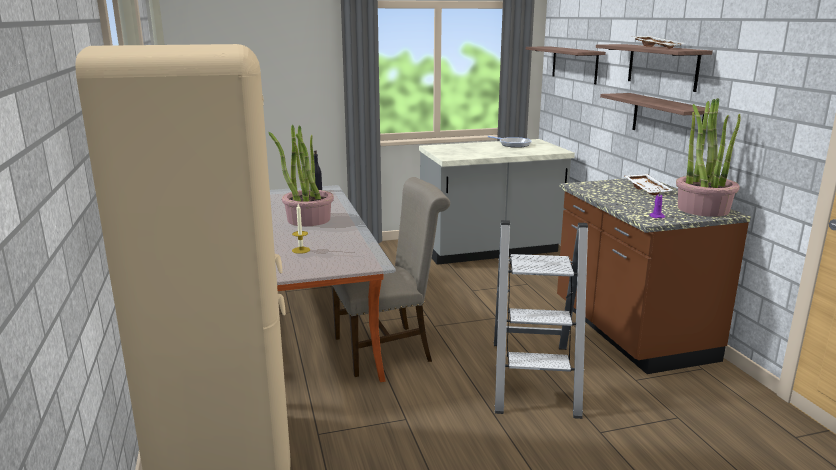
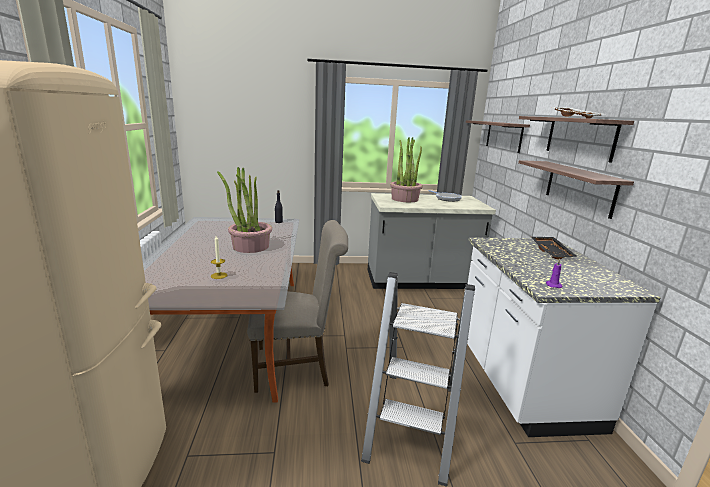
camera: 10 degrees right, 0 degrees up
(630, 333) = (521, 382): brown counter -> white counter
(648, 189) = (552, 252): white tray -> black tray
(702, 209) = (606, 281): potted plant -> potted plant (405, 199)

